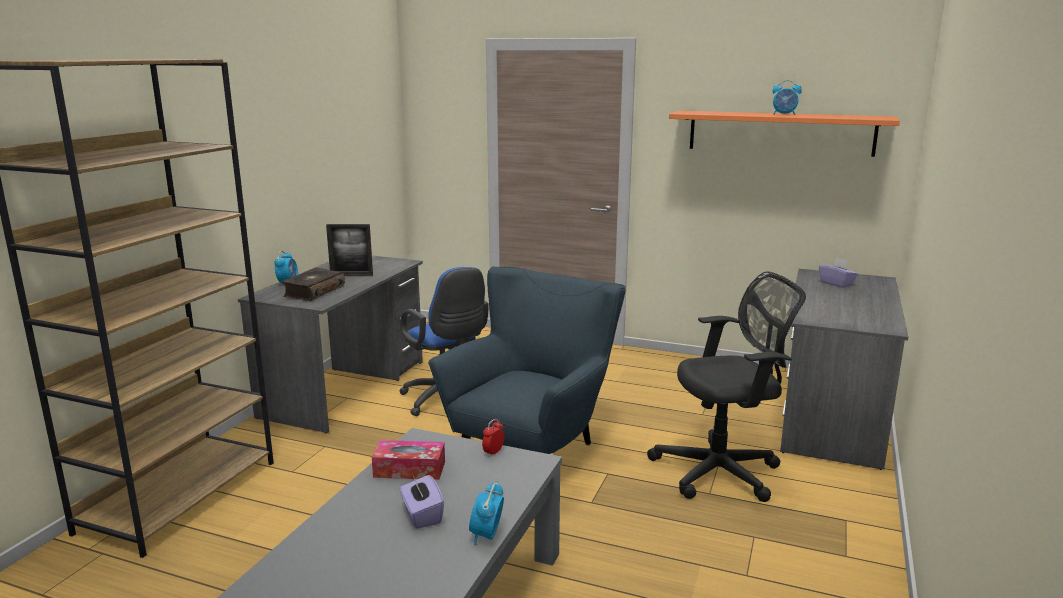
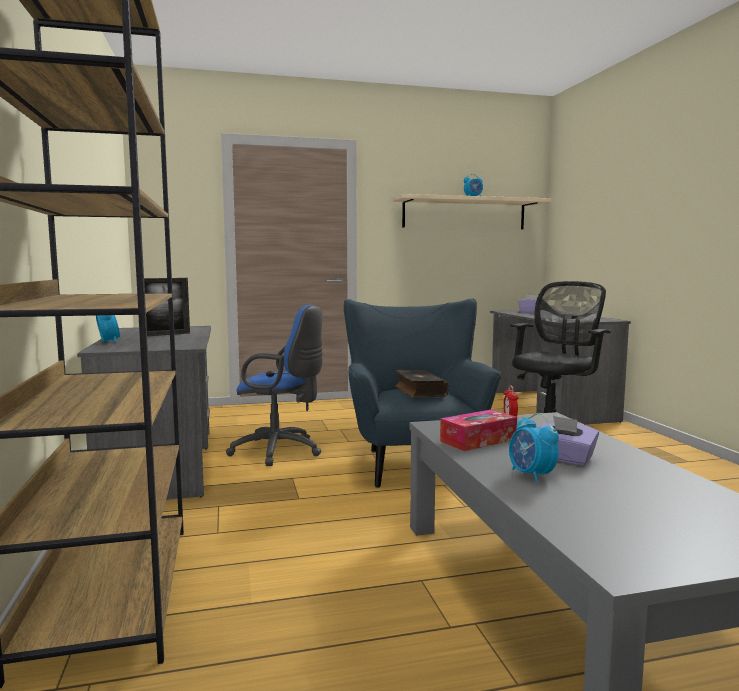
camera: 35 degrees left, 10 degrees down
(313, 292) = (157, 343): book -> book (419, 392)
(486, 536) = (636, 455): alarm clock -> alarm clock (531, 475)
(780, 133) = (464, 214): orange shelf -> beige shelf

